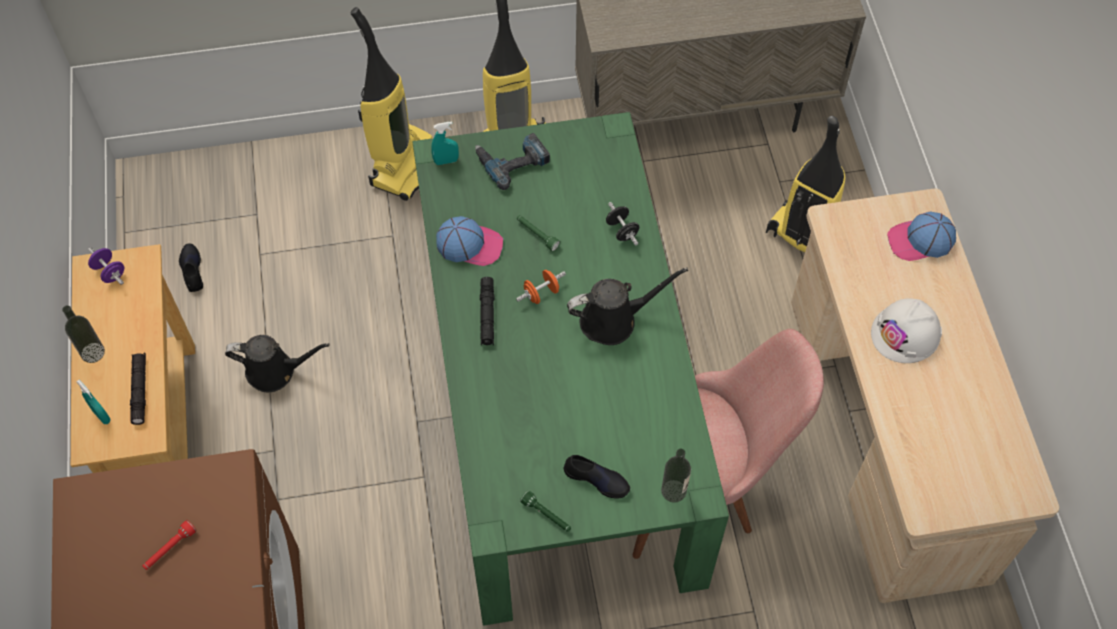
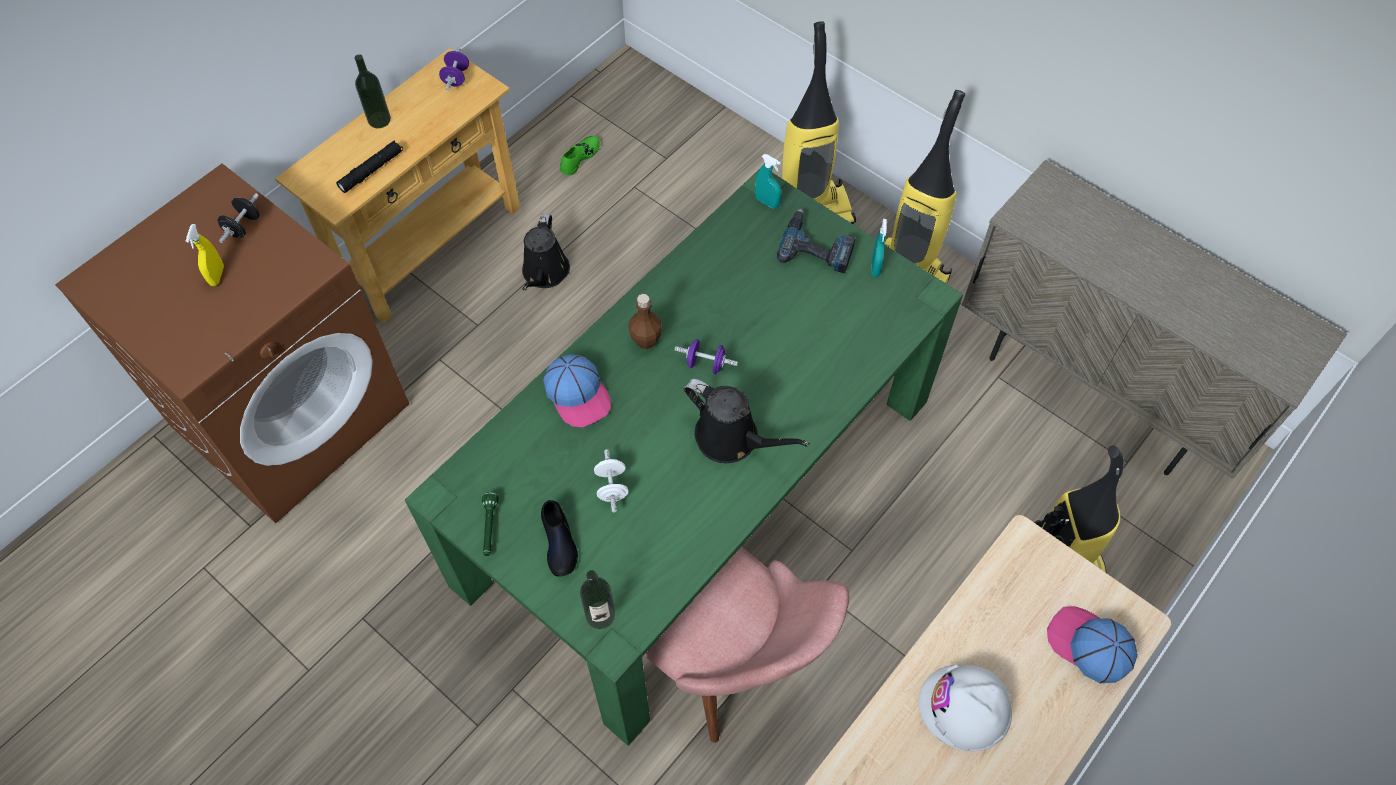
camera: 50 degrees right, 0 degrees up
(101, 415) = (331, 164): turquoise spray bottle -> turquoise spray bottle (875, 267)
(170, 549) = (217, 276): red flashlight -> yellow spray bottle
(192, 270) = (579, 158): black shoe -> green shoe
(275, 371) = (545, 273): black watering can -> black watering can turned 45 degrees clockwise
(470, 245) = (702, 278): cap -> cap (578, 394)
(487, 315) = (646, 340): black flashlight -> brown bottle
(537, 235) = (761, 318): green flashlight -> none
(541, 293) = (705, 364): orange dumbbell -> purple dumbbell
(584, 417) = (612, 487): none -> white dumbbell
(622, 230) = (831, 378): black dumbbell -> black dumbbell (243, 227)

